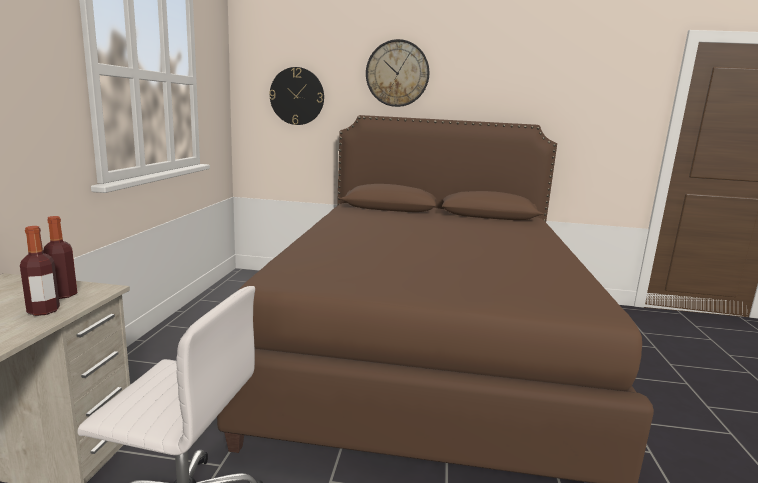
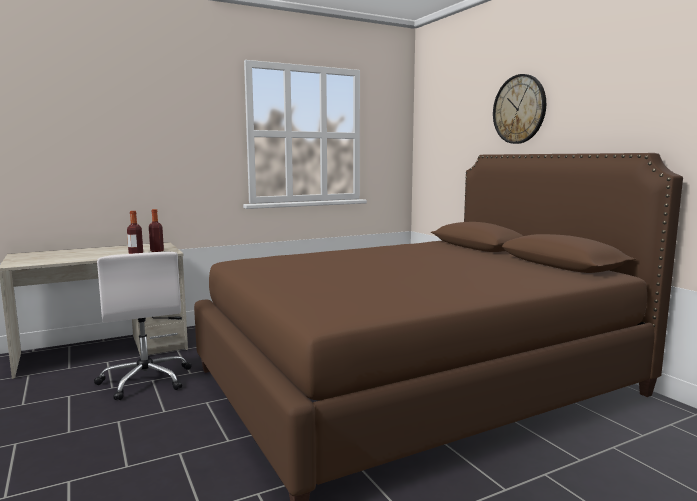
camera: 55 degrees right, 5 degrees down
(297, 96) = (449, 141): wall clock -> none

